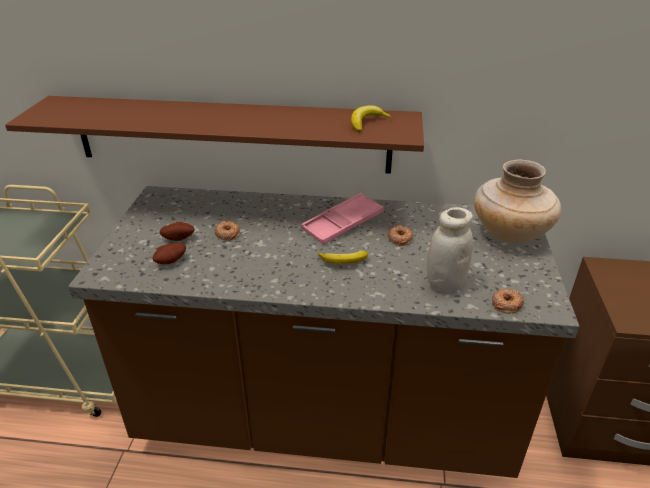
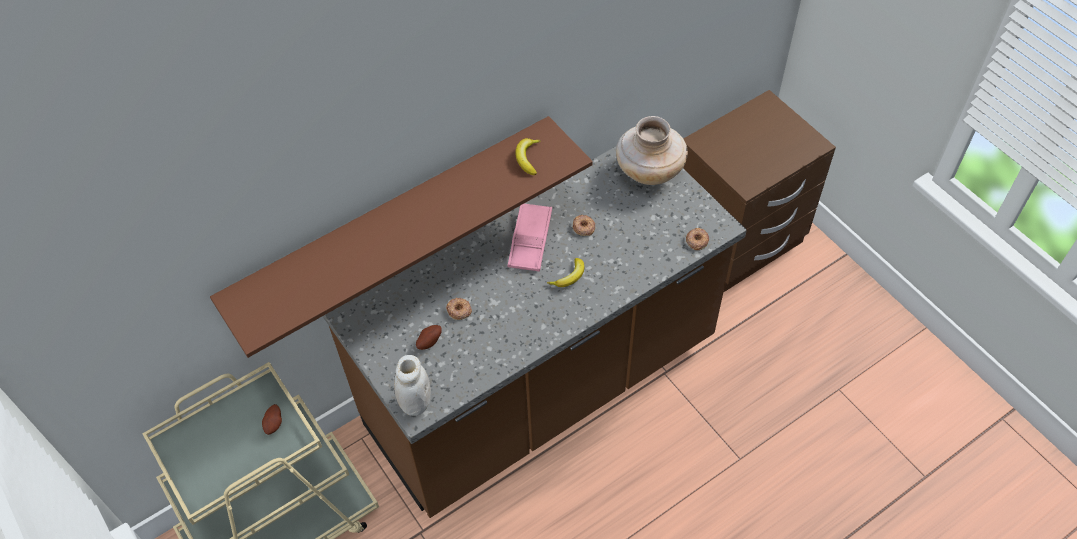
camera: 40 degrees left, 20 degrees up
(171, 262) = (454, 364): potato -> potato (274, 424)
(444, 283) = (649, 249): white jar -> white jar (416, 403)

